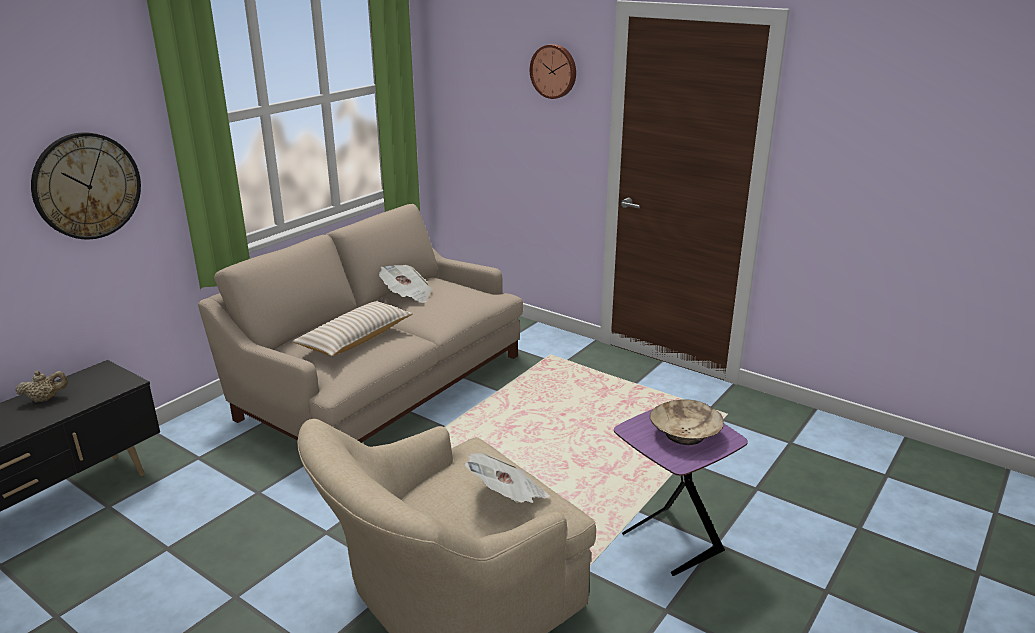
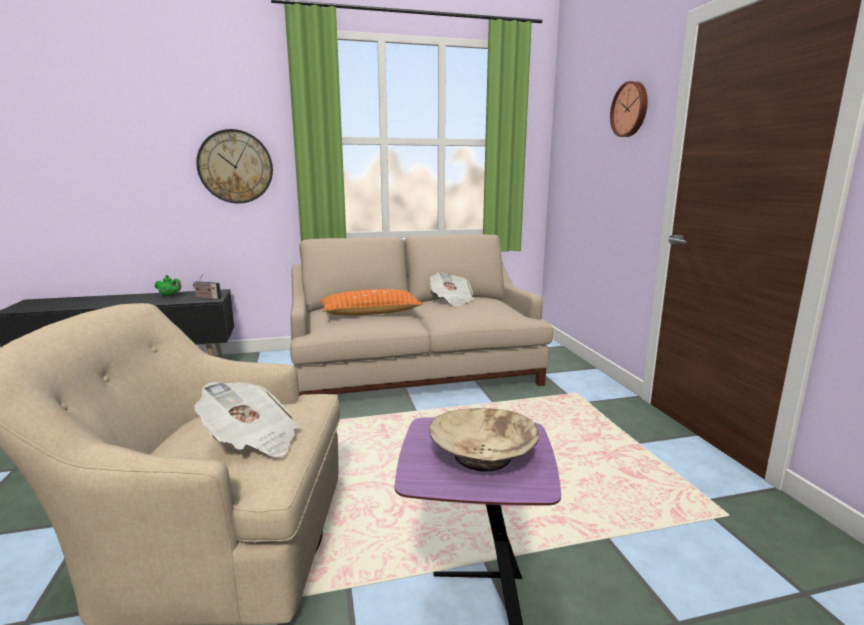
camera: 40 degrees right, 10 degrees down
(45, 399) = (169, 296): beige teapot -> green teapot
(113, 383) = (206, 297): none -> radio
(355, 339) = (370, 313): beige pillow -> orange pillow

